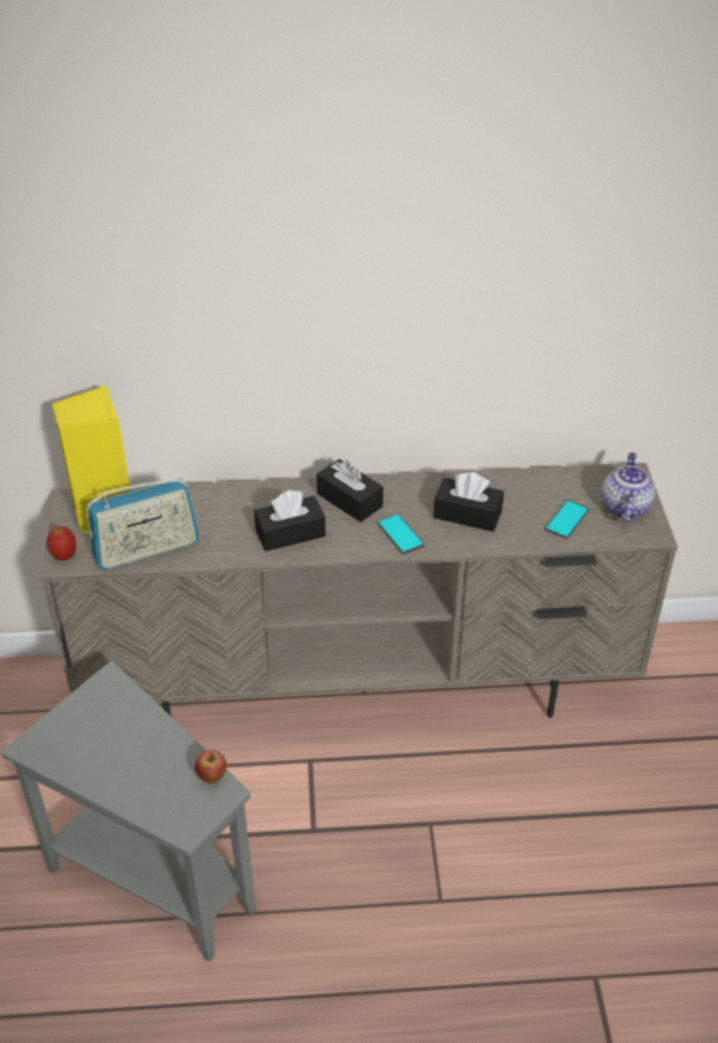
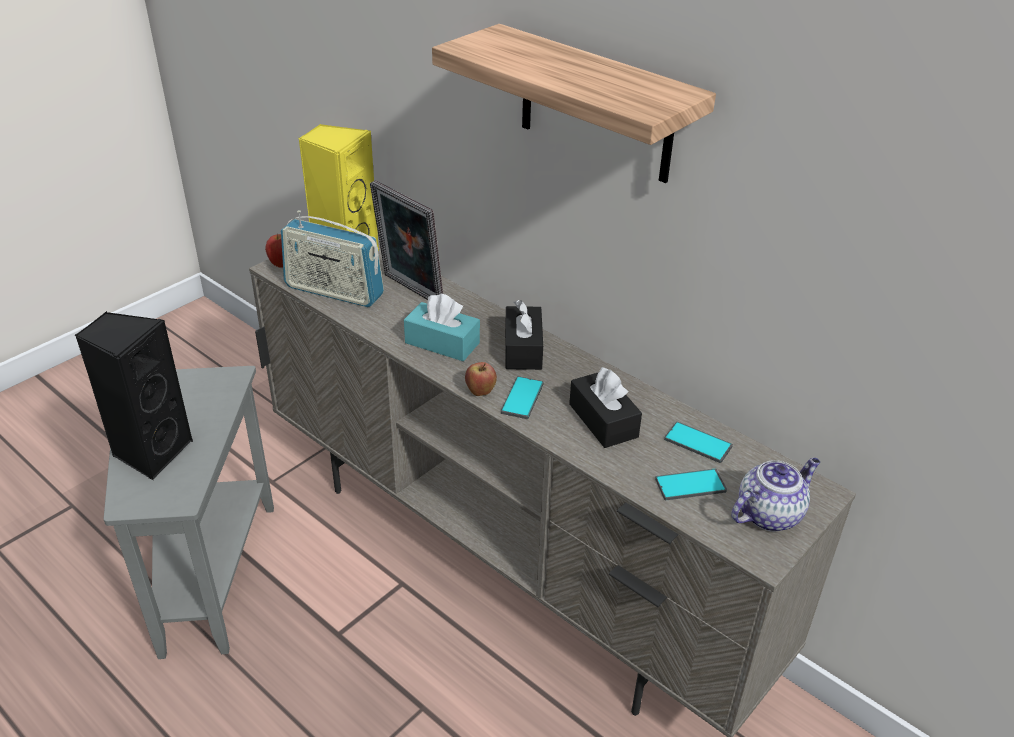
camera: 45 degrees right, 5 degrees down
(140, 782) = (151, 451): none -> black speaker
(204, 510) = (409, 291): none -> picture frame
(212, 777) = (191, 484): apple -> apple (480, 392)
(290, 533) = (442, 343): black tissue box -> turquoise tissue box
(372, 276) = (596, 105): none -> shelf
(536, 490) = (698, 443): none -> phone

